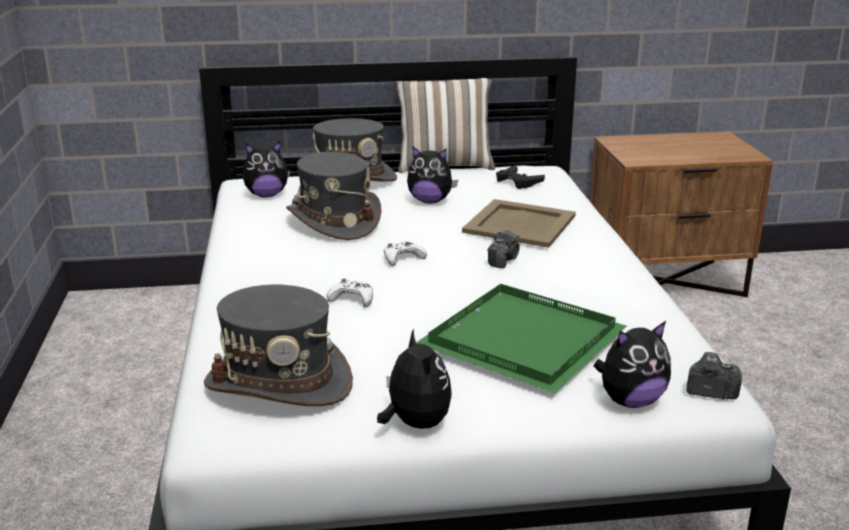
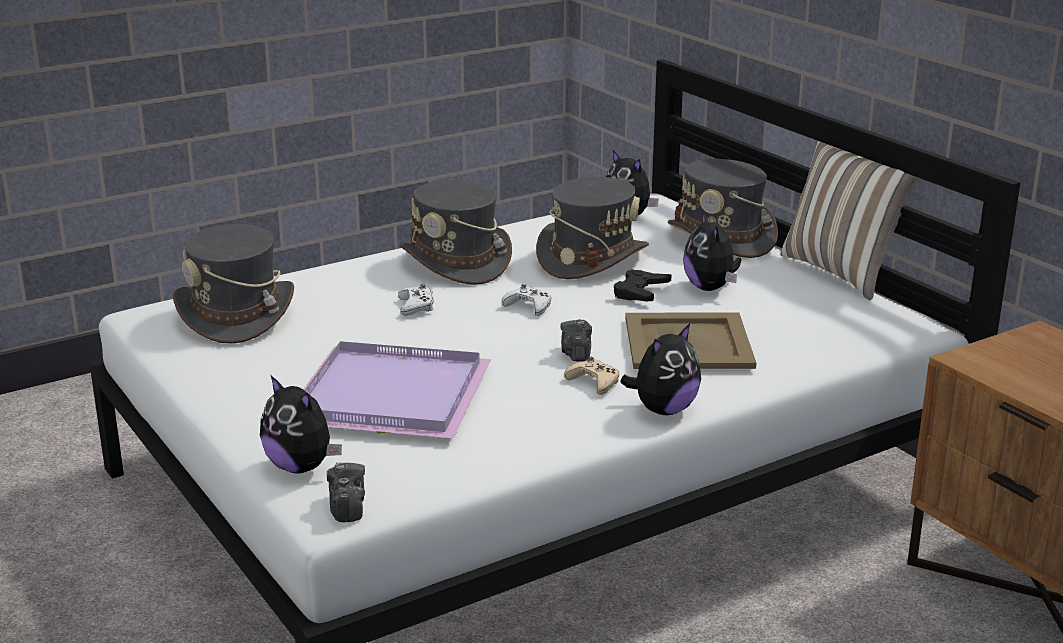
camera: 65 degrees right, 0 degrees up
(278, 267) = (456, 262): none -> grey hat
(415, 423) = (205, 379): plush toy -> plush toy (663, 410)
(503, 260) = (577, 353): camera -> camera turned 90 degrees clockwise
(518, 181) = (835, 318): black game controller -> black game controller (640, 292)
(521, 339) = (394, 395): green tray -> purple tray
(554, 265) = (594, 382): none -> beige game controller

